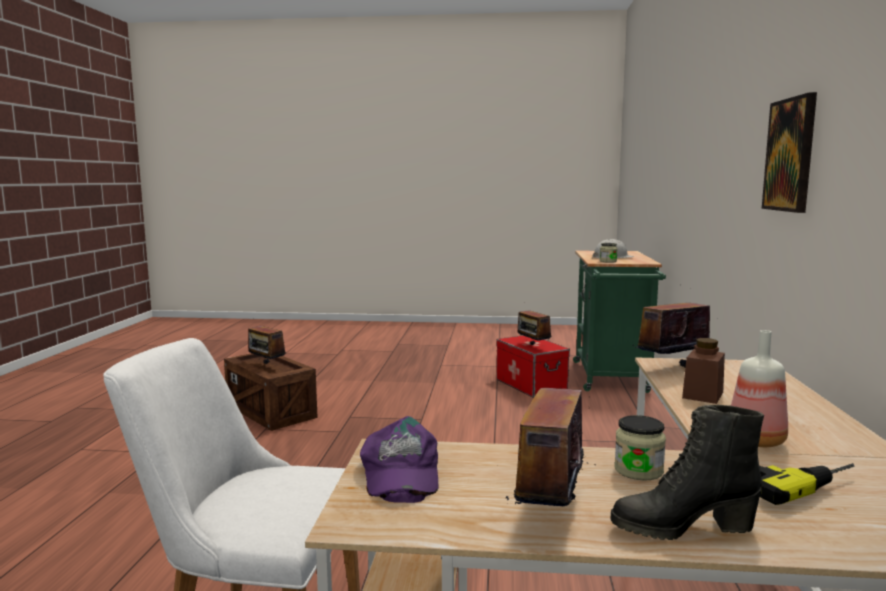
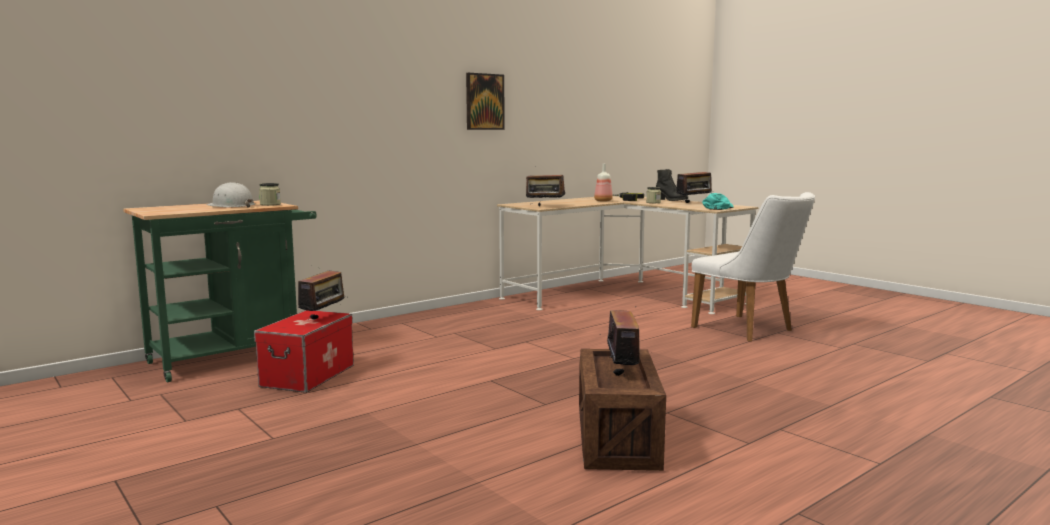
camera: 135 degrees left, 0 degrees up
(399, 472) = (718, 208): purple cap -> turquoise cap
(702, 395) = (572, 204): brown jar -> none

